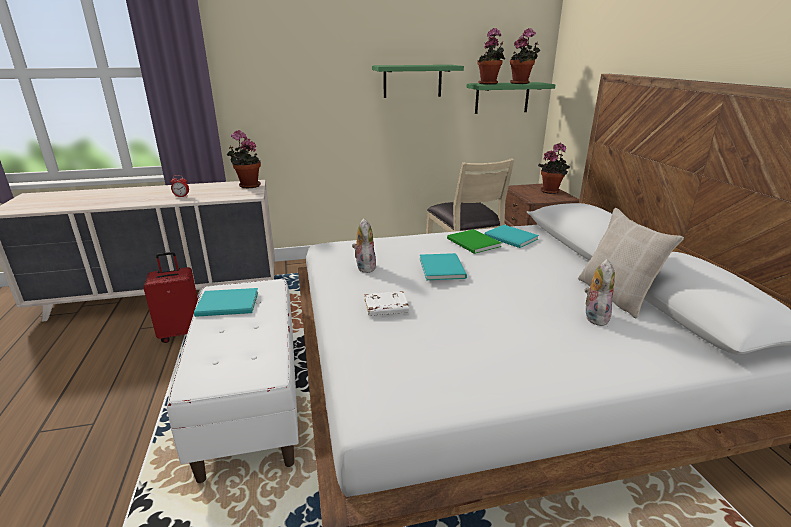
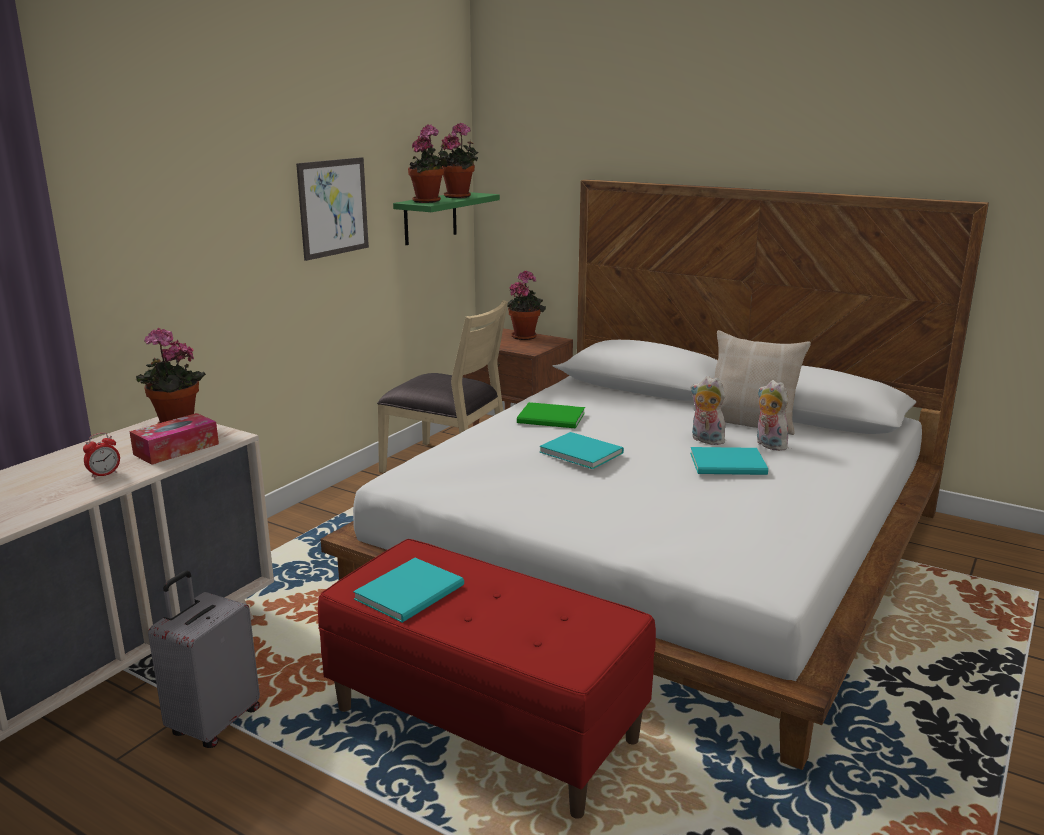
camera: 45 degrees left, 5 degrees down
(182, 333) = (213, 723): red suitcase -> grey suitcase
(224, 194) = (176, 449): none -> tissue box
(252, 402) = (486, 725): white bench -> red bench
(364, 267) = (497, 483): plush toy -> plush toy (705, 440)
(386, 307) = (608, 509): white book -> none
(412, 81) = (333, 207): green shelf -> picture
(511, 238) = (573, 401): turquoise book -> turquoise book (730, 464)

